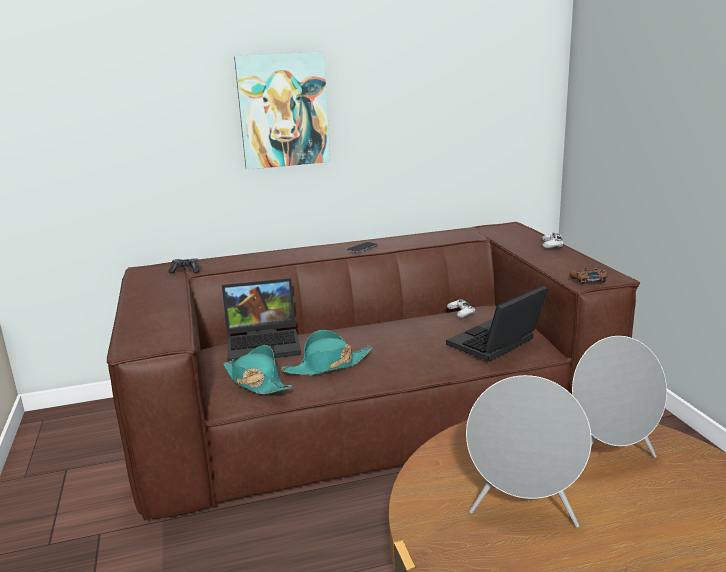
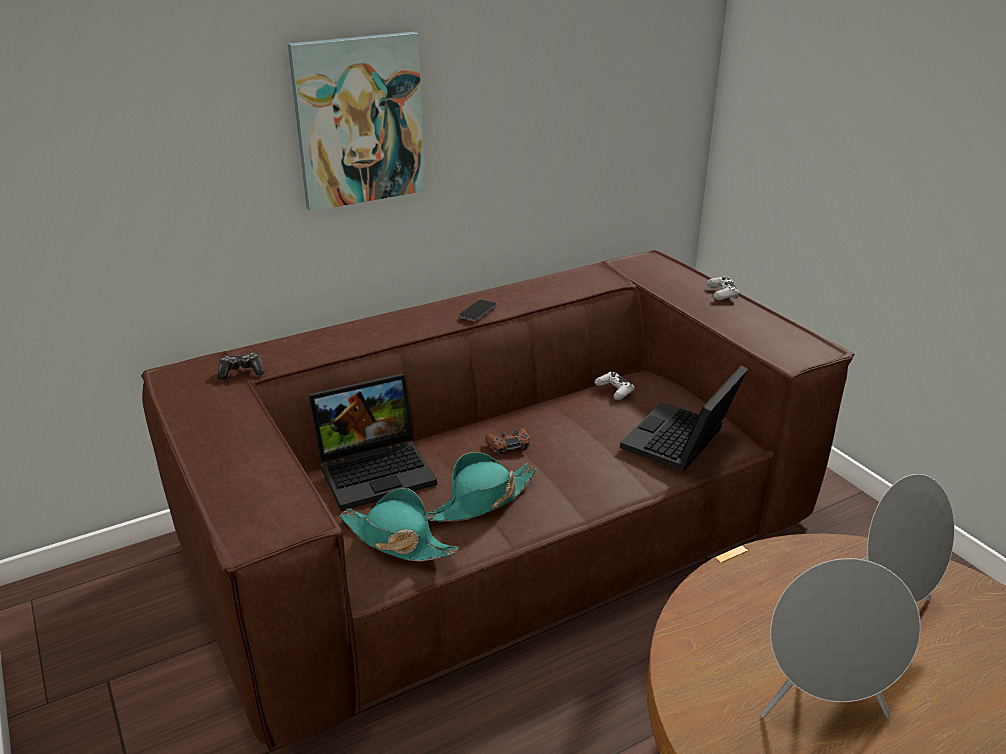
camera: 15 degrees left, 10 degrees up
(589, 280) = (795, 354): brown game controller -> brown game controller (508, 445)

